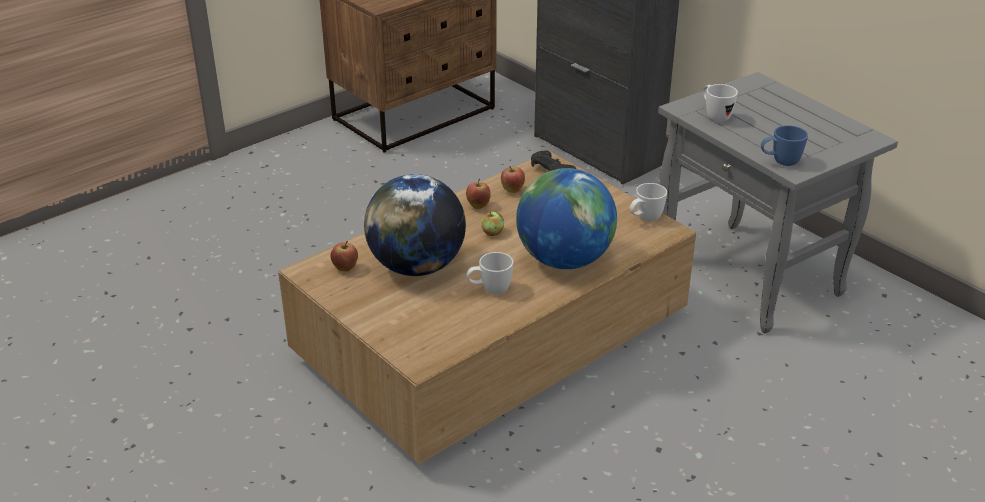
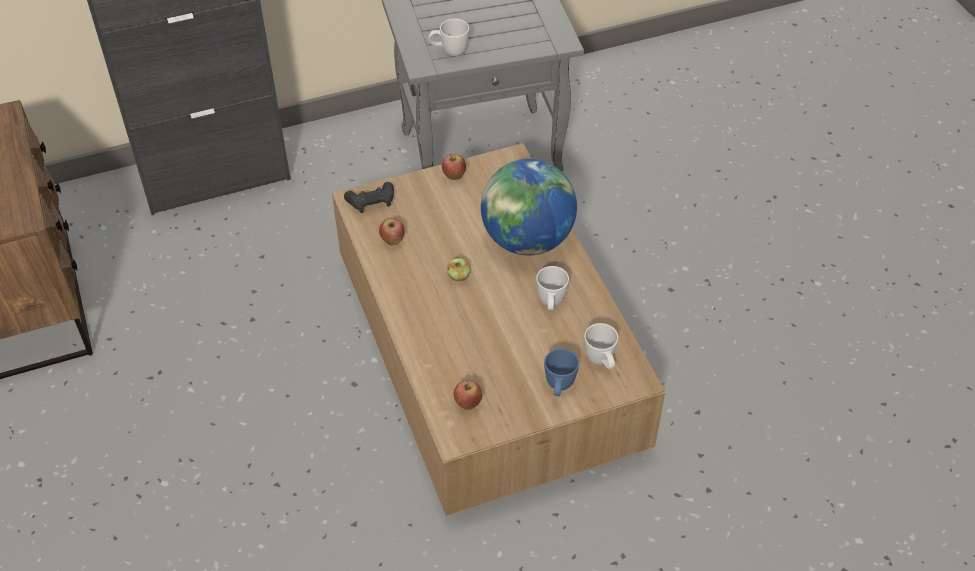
camera: 70 degrees left, 15 degrees up
(416, 267) = (490, 347): globe -> none
(478, 206) = (407, 274): apple -> apple (454, 176)
(644, 219) = (489, 167): white mug -> white mug (601, 362)
(780, 162) = (548, 45): blue mug -> blue mug (559, 388)

